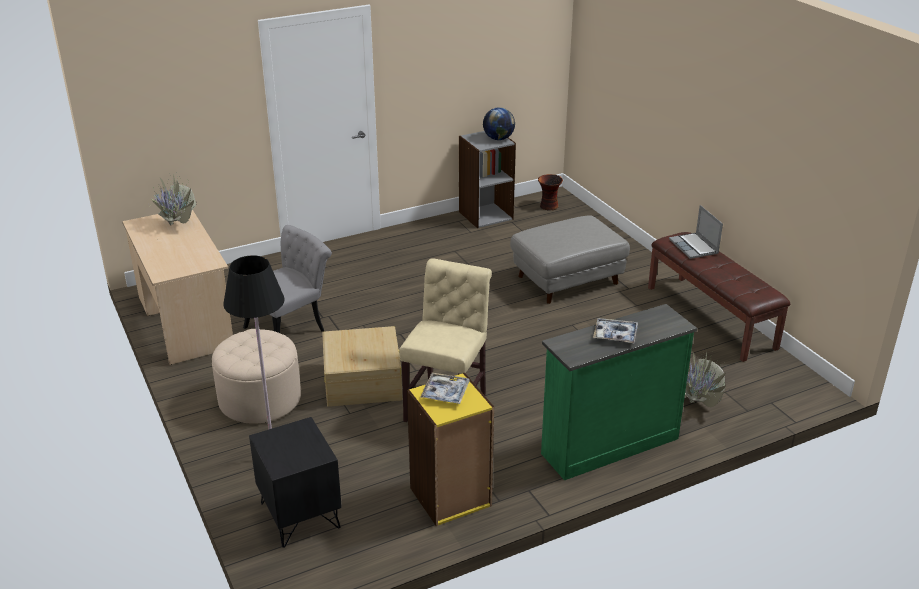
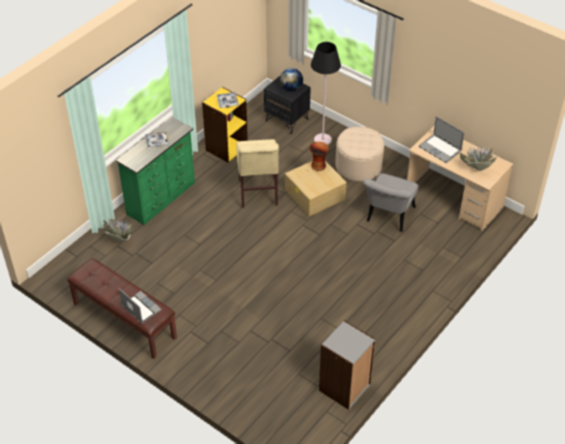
camera: 155 degrees right, 15 degrees up
(186, 256) = (439, 148): none -> laptop
(498, 138) = (339, 346): globe -> globe (291, 88)
(549, 206) = (298, 423): vase -> vase (318, 165)
(567, 279) = (238, 325): grey ottoman -> none

